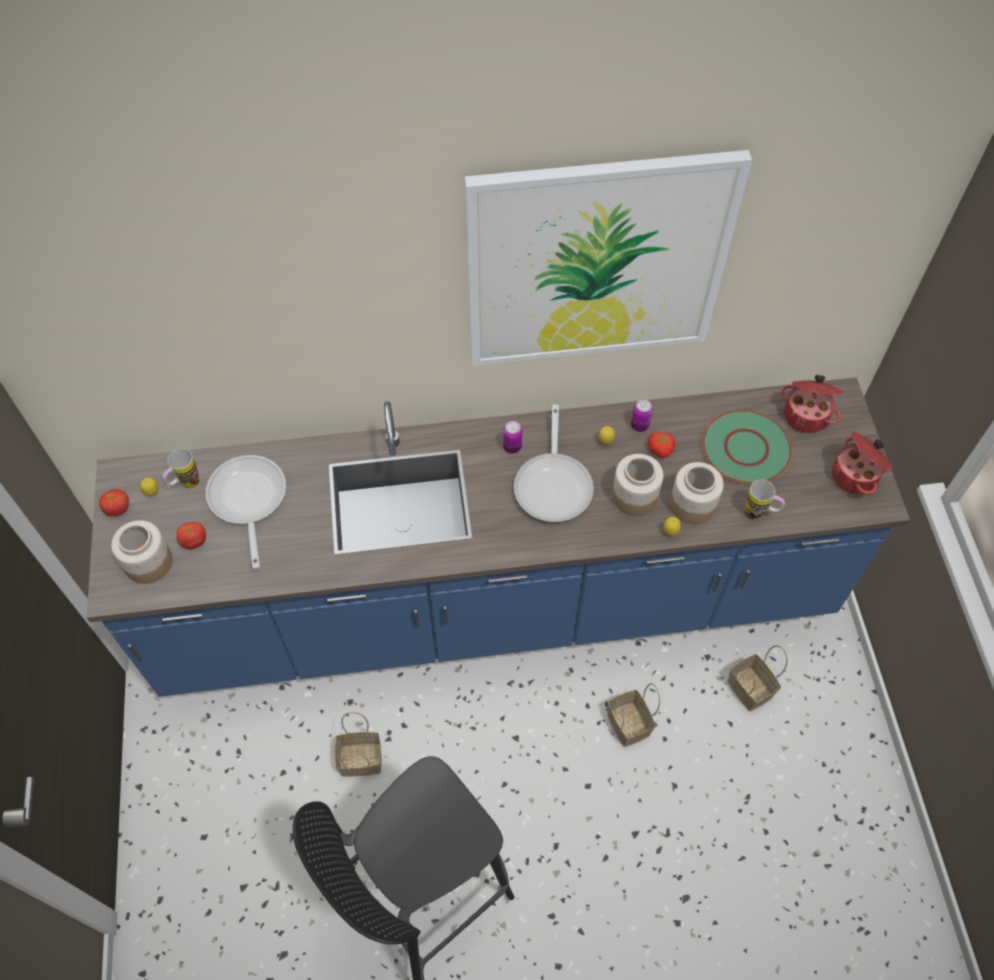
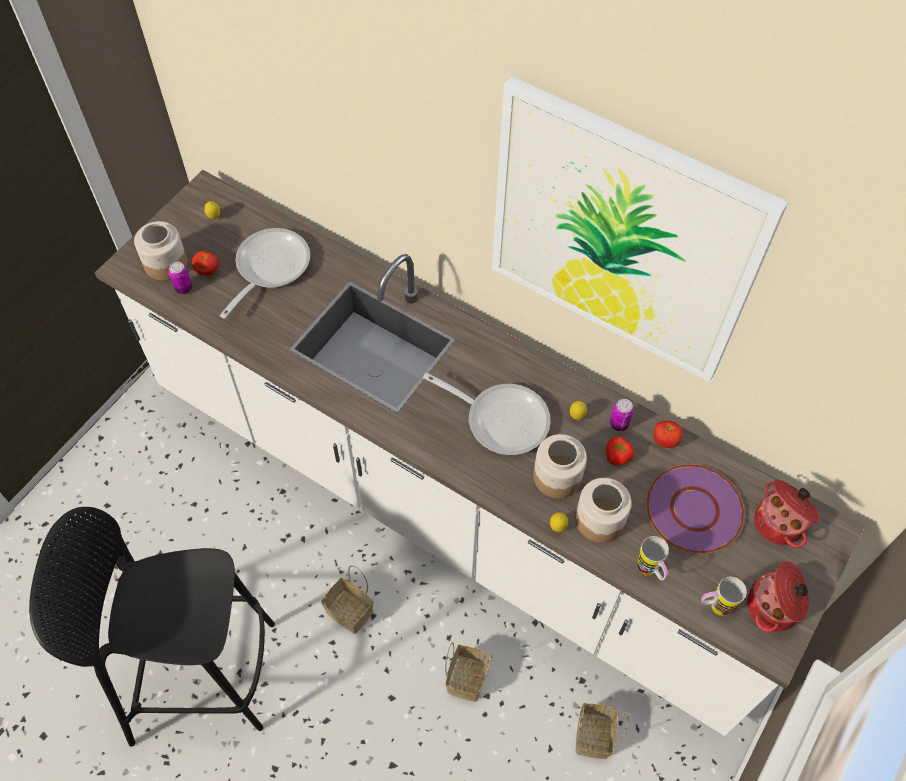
camera: 40 degrees right, 0 degrees up
(118, 509) = (182, 213): tomato -> tomato (665, 440)
(185, 485) = (240, 227): mug -> mug (714, 607)
(362, 758) = (253, 538): basket -> basket (351, 611)
(497, 606) = (451, 506): blue counter -> white counter
(512, 447) = (497, 366): can -> can (184, 288)
(554, 484) = (501, 419): frying pan -> frying pan turned 105 degrees counterclockwise
(746, 448) = (694, 509): green plate -> purple plate

